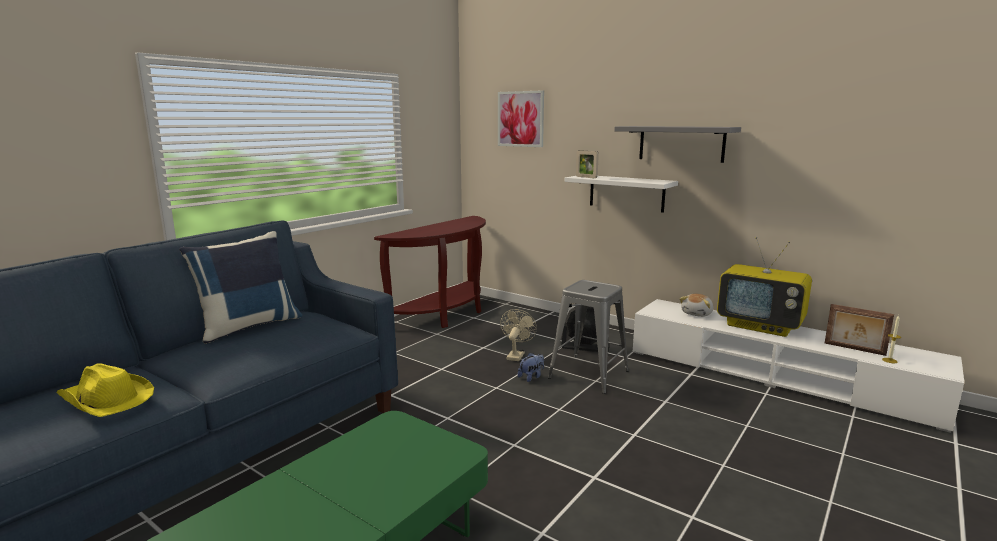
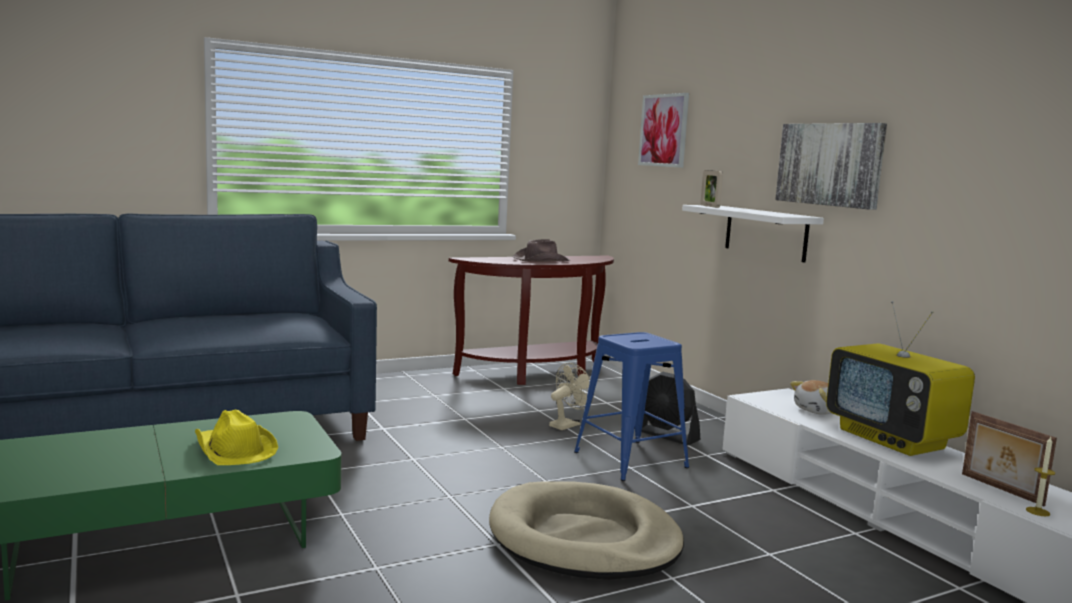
camera: 25 degrees right, 5 degrees down
(106, 399) = (57, 335): yellow hat -> yellow hat (234, 450)
(248, 326) = (238, 313): blue pillow -> none
(442, 228) = (540, 260): none -> brown hat
(531, 377) = (556, 447): plush toy -> none
(589, 374) = (630, 460): grey stool -> blue stool
(639, 452) = (584, 538): none -> beige dog bed
(681, 143) = (830, 164): grey shelf -> picture

